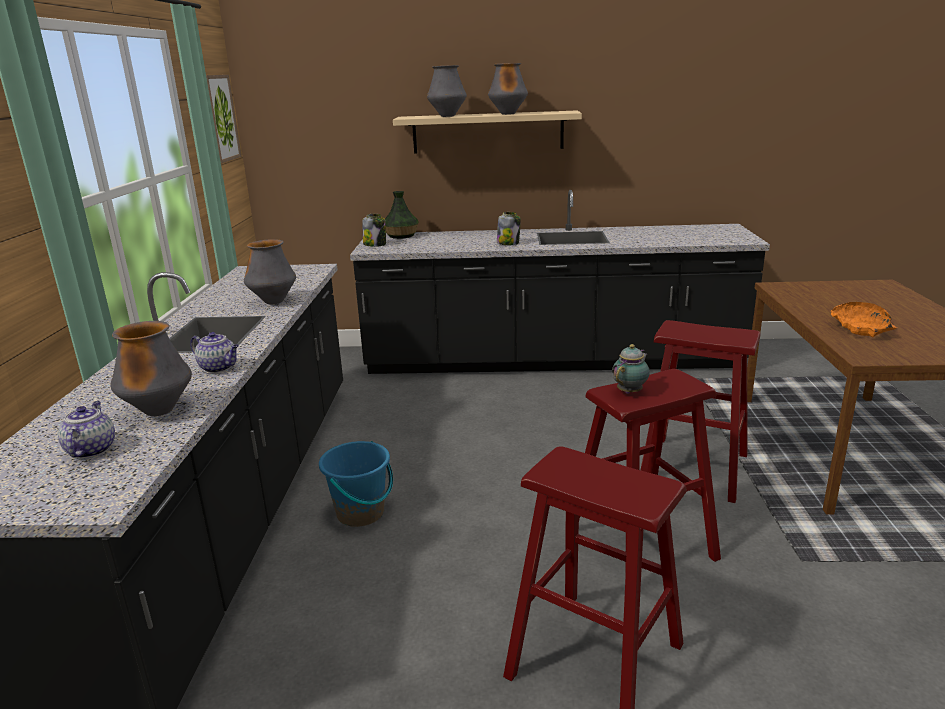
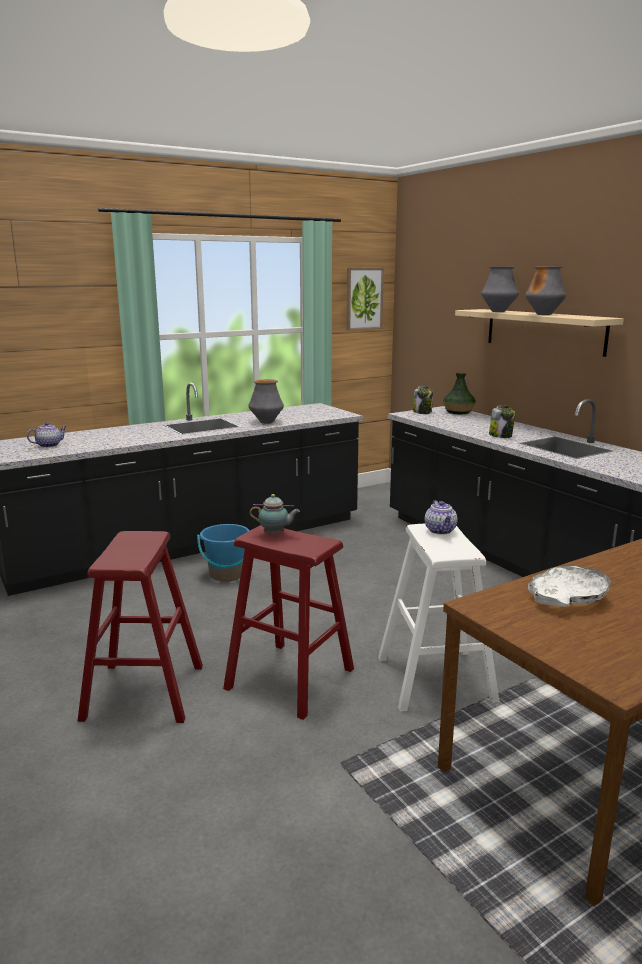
camera: 55 degrees right, 5 degrees down
(159, 411) = (95, 443): vase -> none
(219, 367) = (156, 438): teapot -> teapot (441, 531)
(694, 468) = (435, 679): red stool -> white stool
(861, 329) = (567, 598): orange bowl -> white bowl

